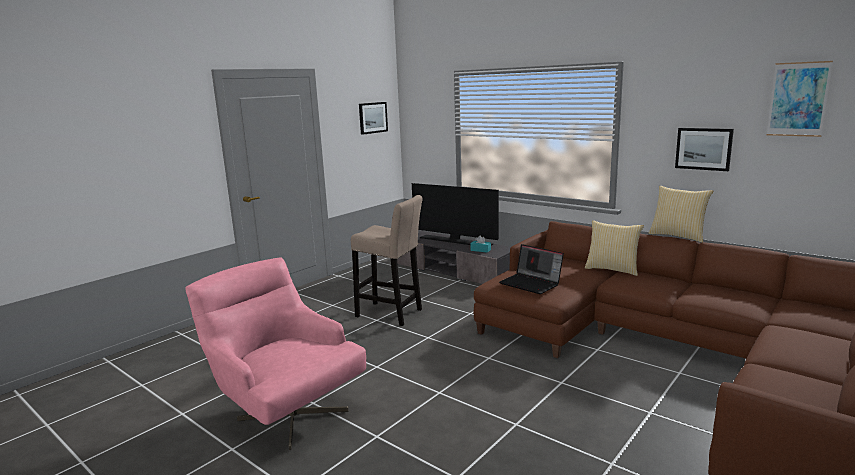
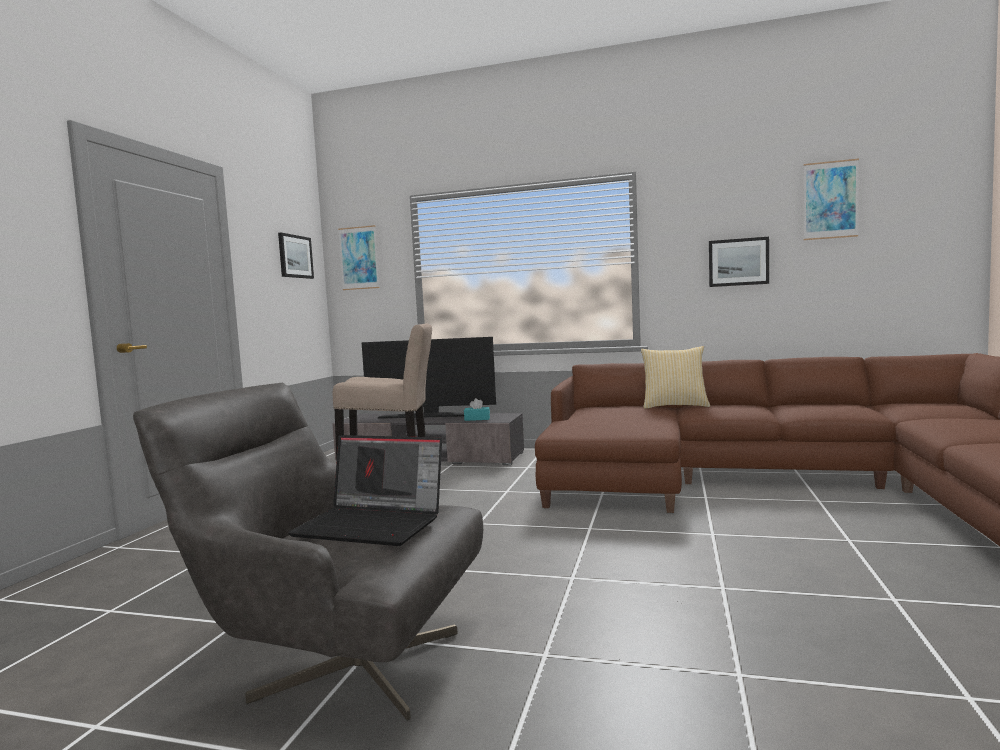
camera: 25 degrees left, 10 degrees down
(285, 411) = (336, 663): pink armchair -> grey armchair
(420, 115) = (359, 258): none -> picture
(531, 283) = (608, 423): laptop -> laptop (373, 524)
(678, 236) = (734, 359): pillow -> none

